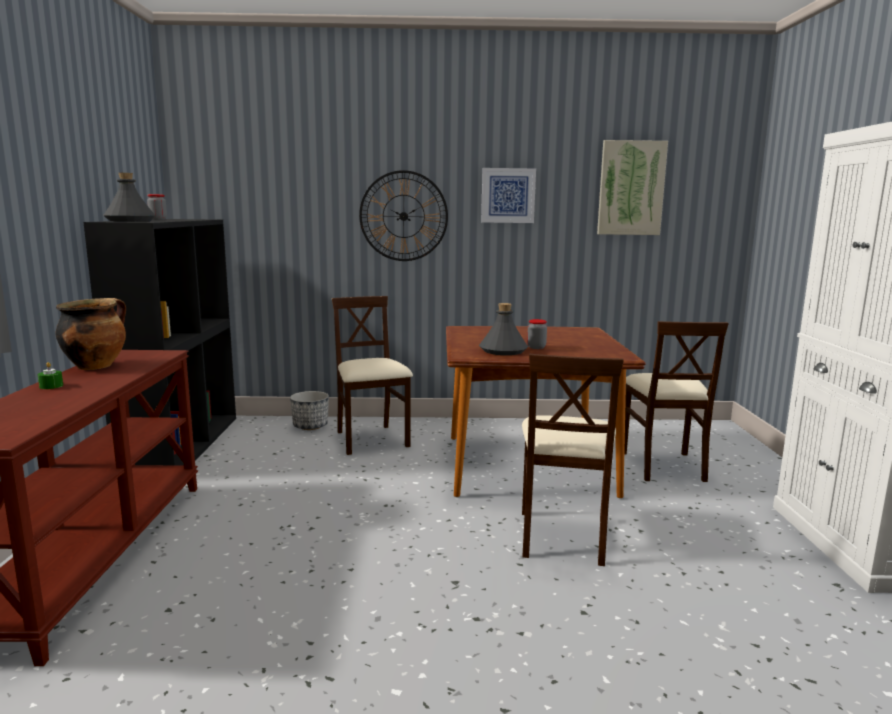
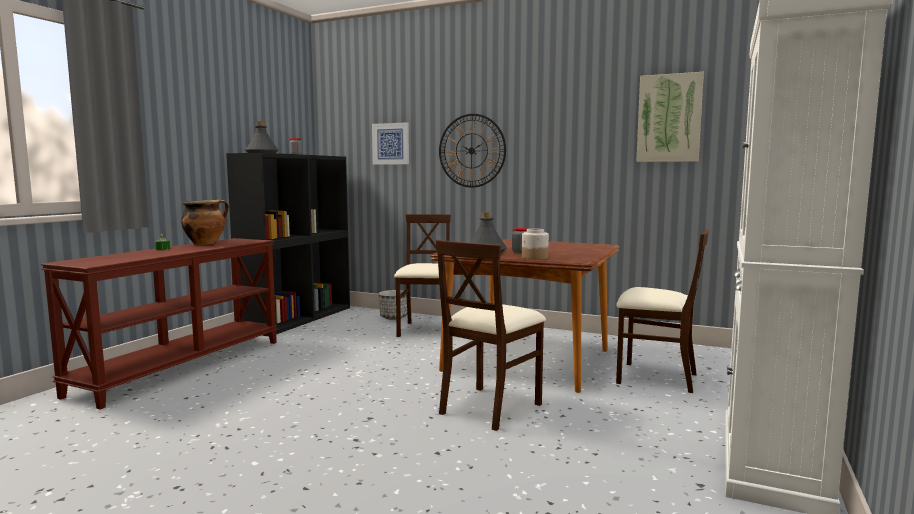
camera: 25 degrees right, 5 degrees down
(508, 195) = (555, 130): picture -> picture (391, 144)
(573, 356) = (534, 258): none -> jar
(663, 466) = (655, 377): beige chair -> beige chair turned 90 degrees counterclockwise

